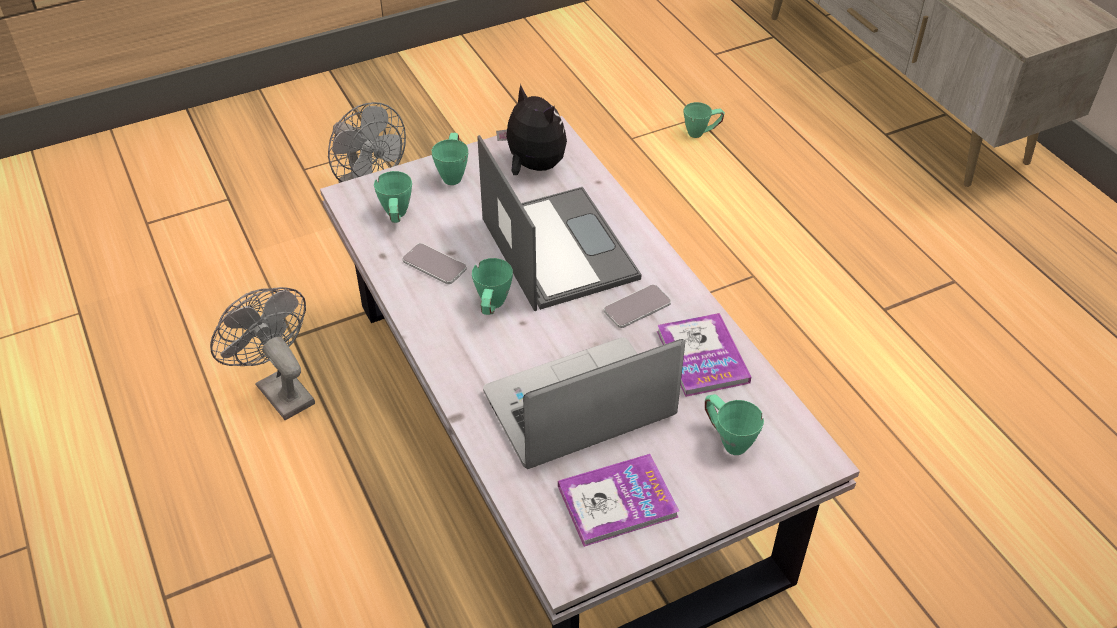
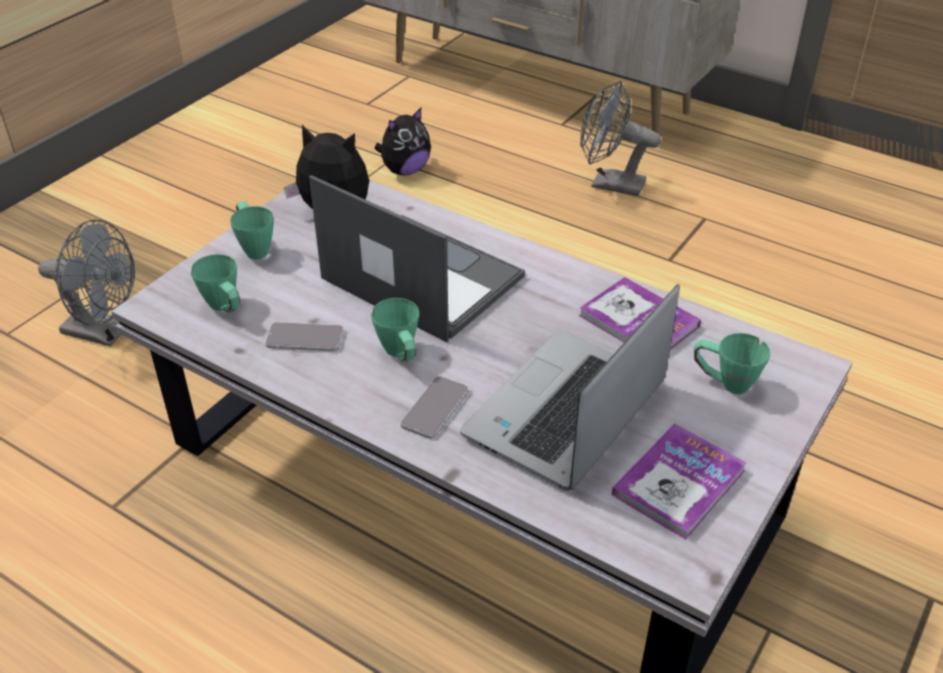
camera: 30 degrees left, 5 degrees down
(279, 389) = (134, 568): grey fan -> grey fan (609, 184)
(637, 307) = (542, 302): phone -> phone (435, 408)
(702, 133) = (405, 170): green mug -> plush toy

